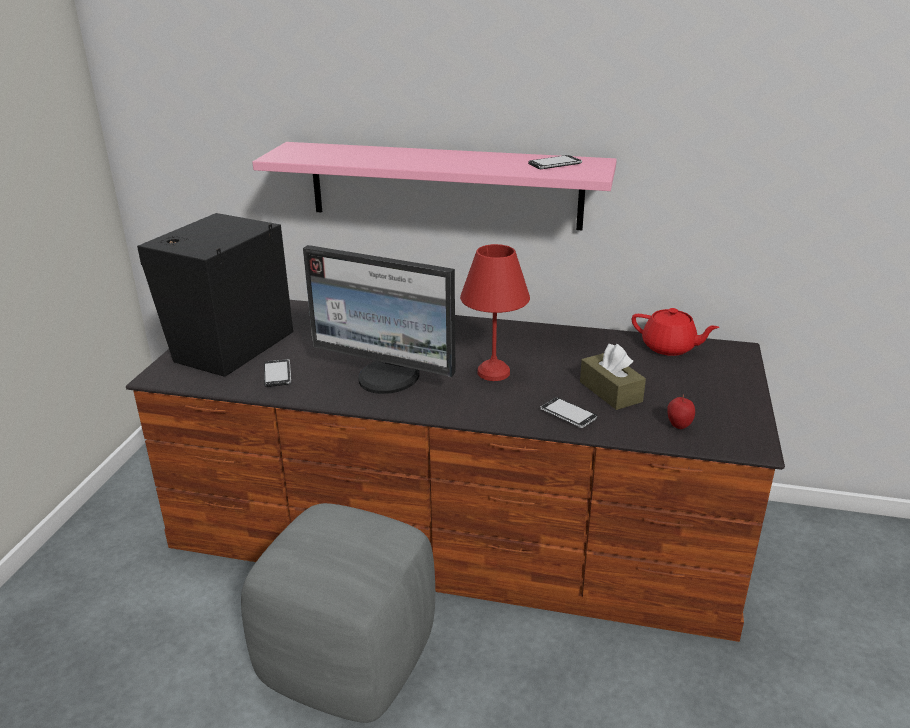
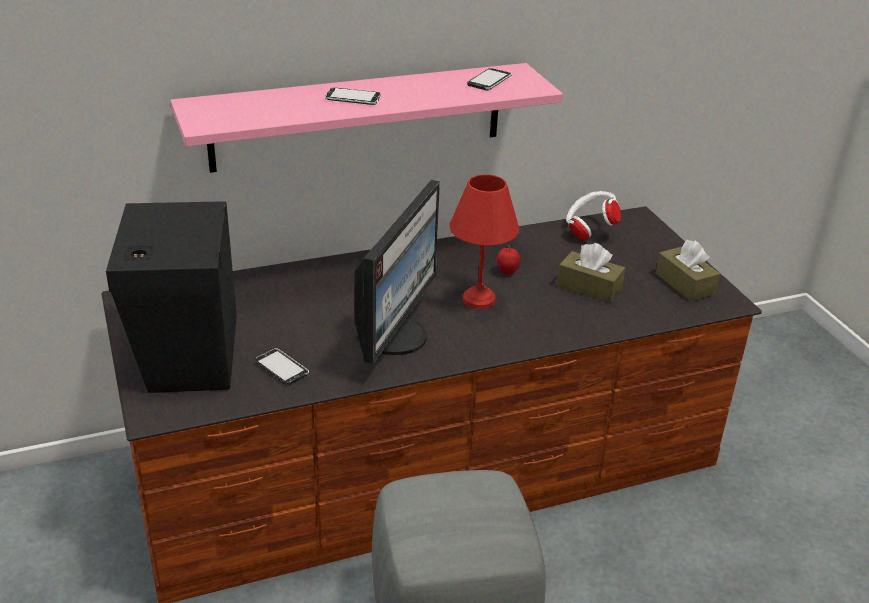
camera: 35 degrees left, 5 degrees up
(388, 378) = (394, 335): monitor -> monitor turned 60 degrees counterclockwise
(568, 414) = (580, 319): phone -> phone (353, 98)
(669, 348) = (589, 230): red teapot -> white headphones
(678, 426) = (667, 302): apple -> apple (507, 273)
(718, 416) = (685, 284): none -> brown tissue box

